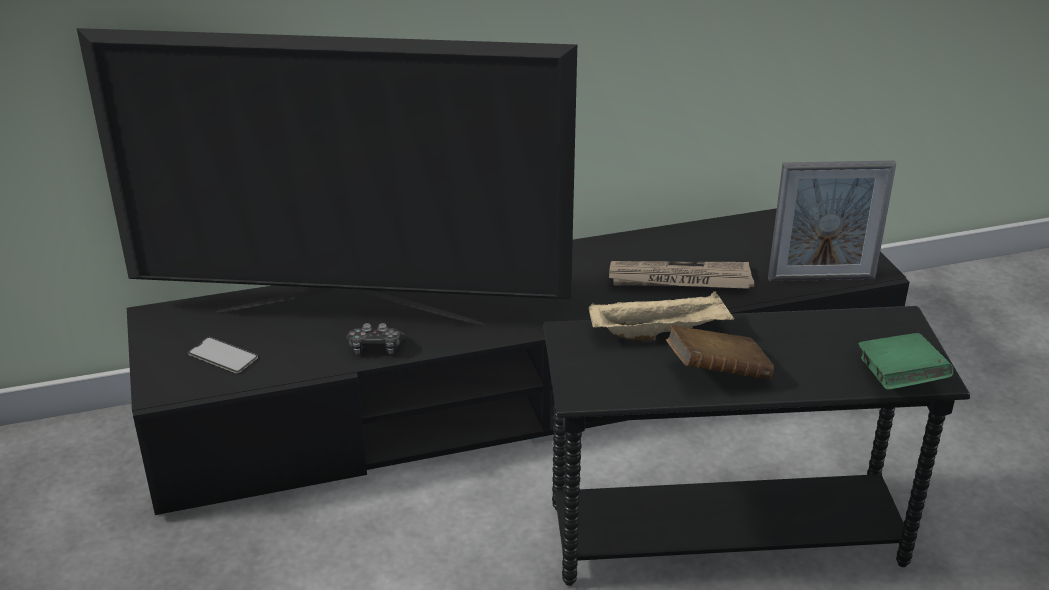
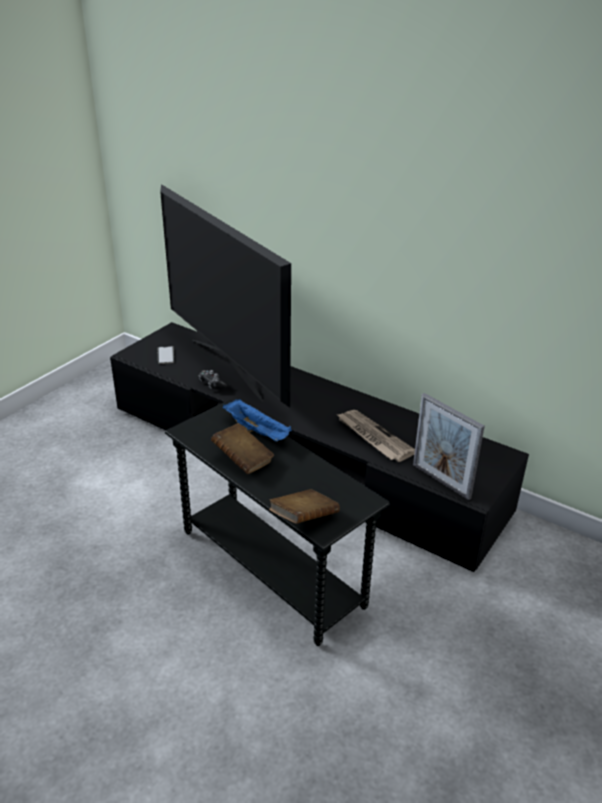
camera: 50 degrees right, 0 degrees up
(660, 333) = (258, 431): beige tray -> blue tray
(899, 381) = (303, 518): green book -> brown book

